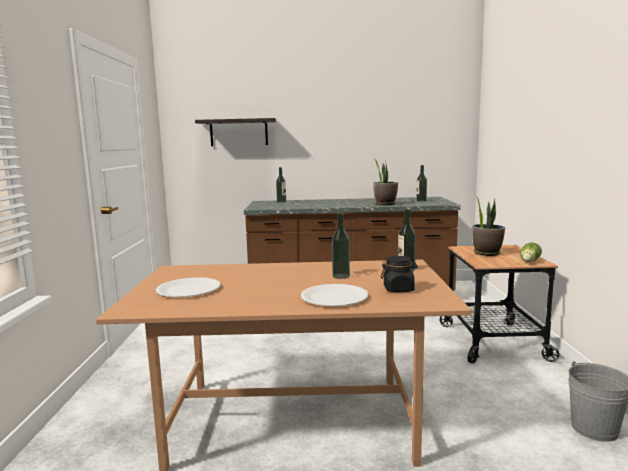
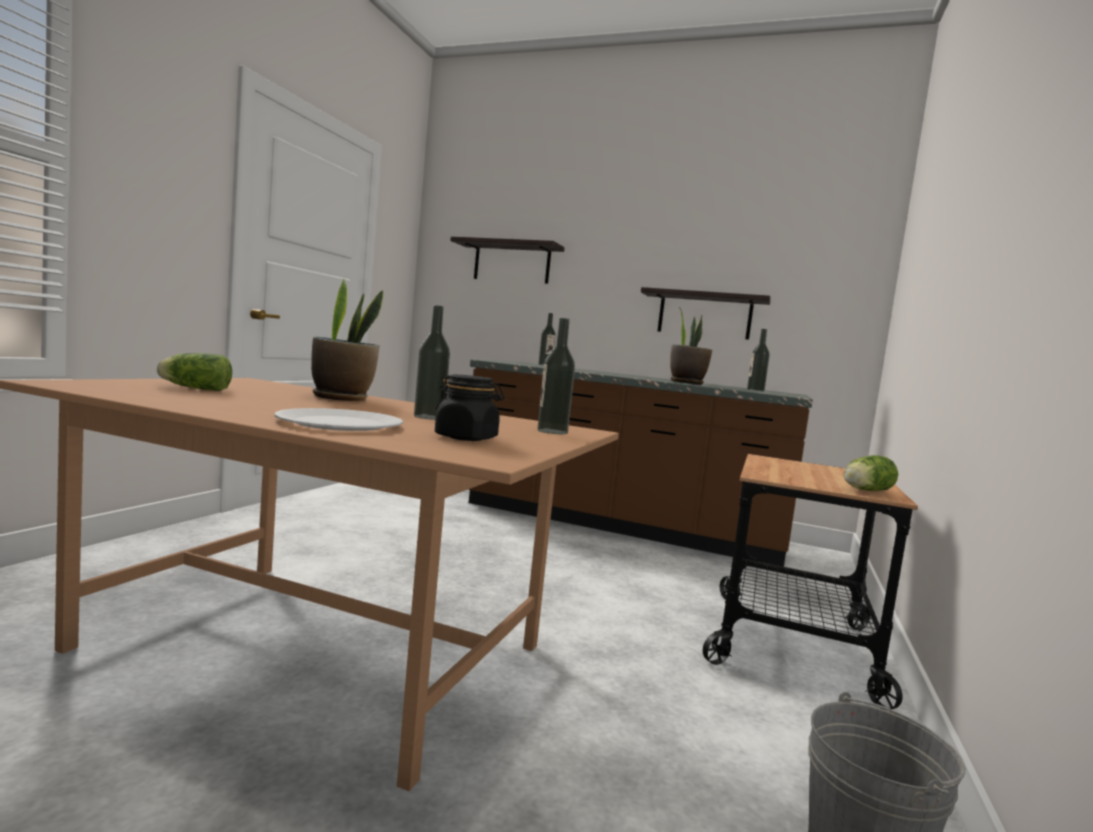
camera: 20 degrees right, 5 degrees down
(189, 289) = (194, 388): white plate -> lettuce
(375, 155) = (704, 315): none -> shelf
(486, 253) = (800, 470): potted plant -> potted plant (342, 398)

